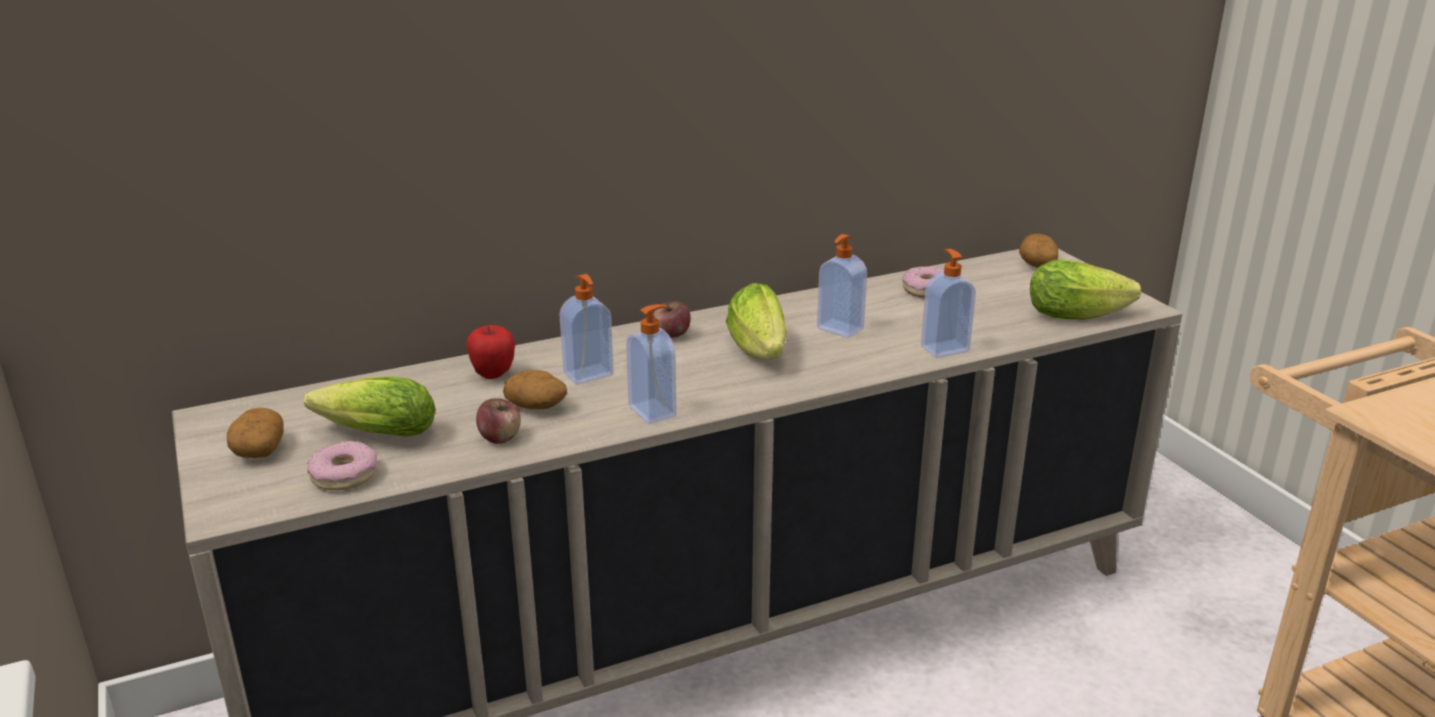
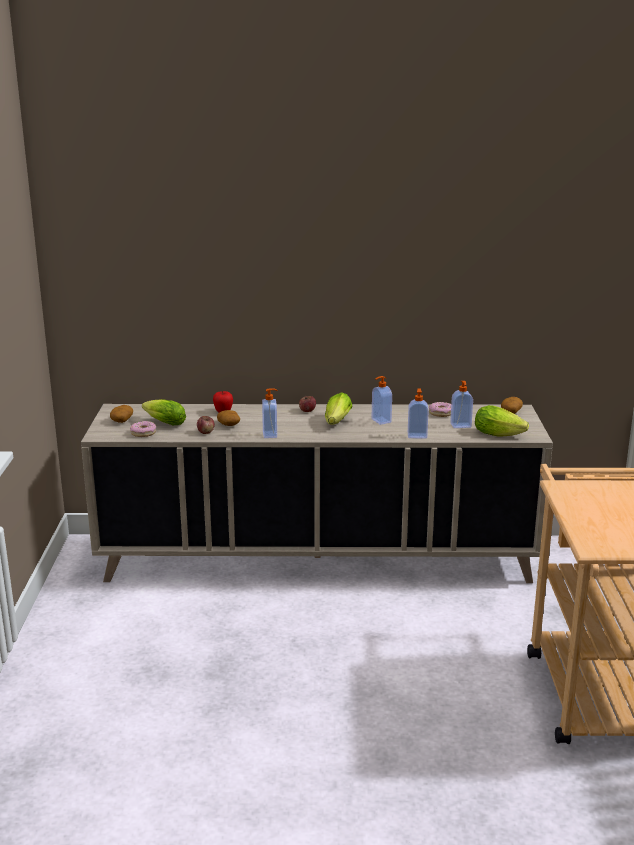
camera: 25 degrees right, 5 degrees down
(589, 375) = (259, 418): soap dispenser -> soap dispenser (461, 426)

